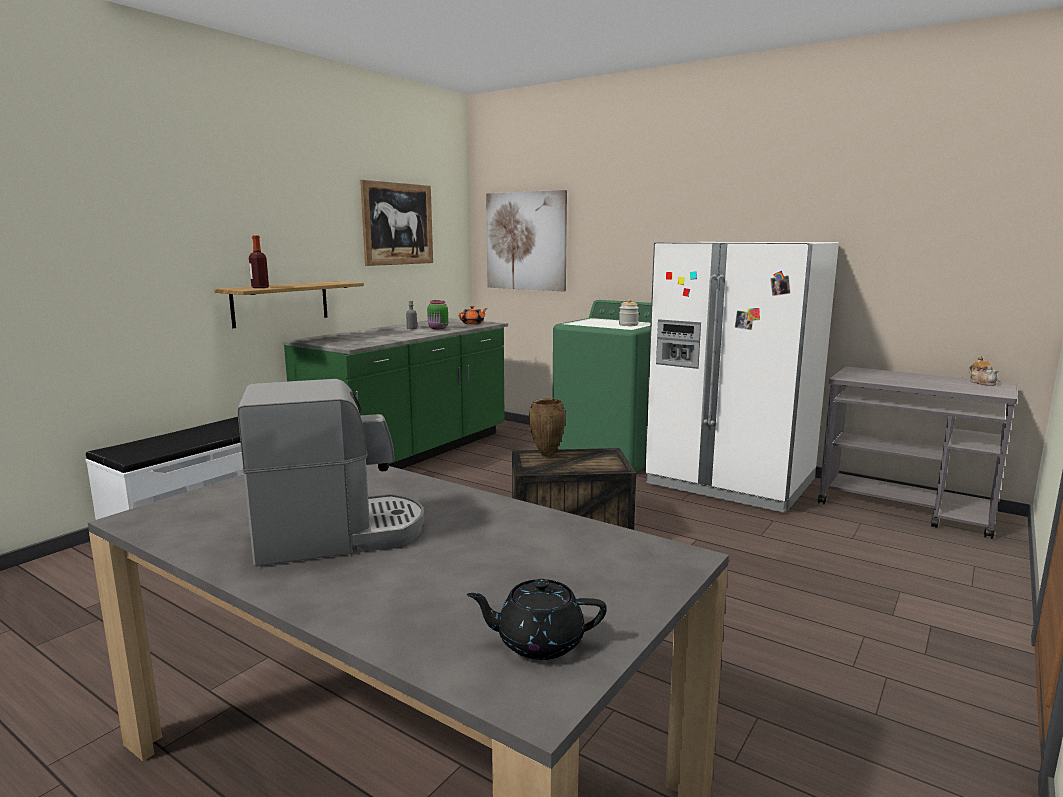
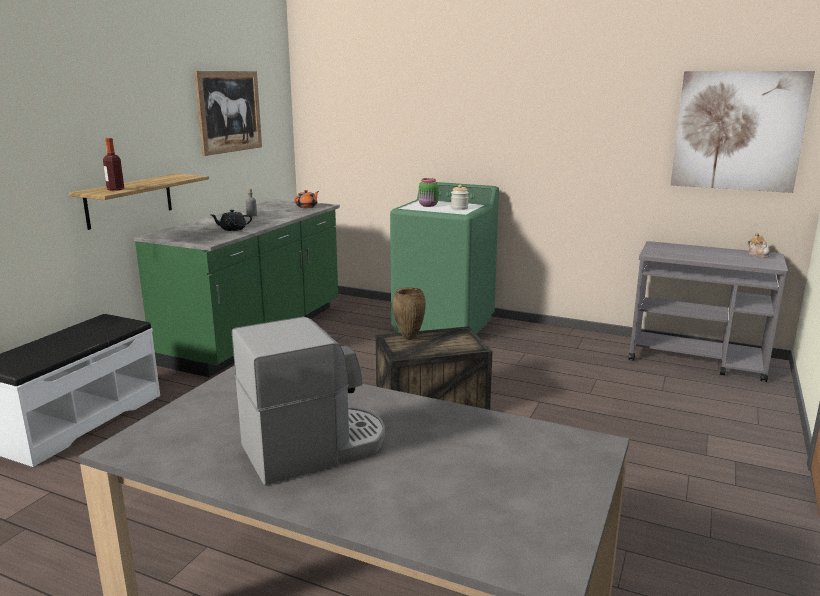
camera: 10 degrees left, 5 degrees up
(438, 328) = (277, 214): green jar -> green jar (428, 205)
(526, 241) = (350, 124): picture -> picture (738, 131)
(538, 642) = (527, 528): black teapot -> black teapot (232, 229)
(730, 482) = (552, 344): white fridge -> none

